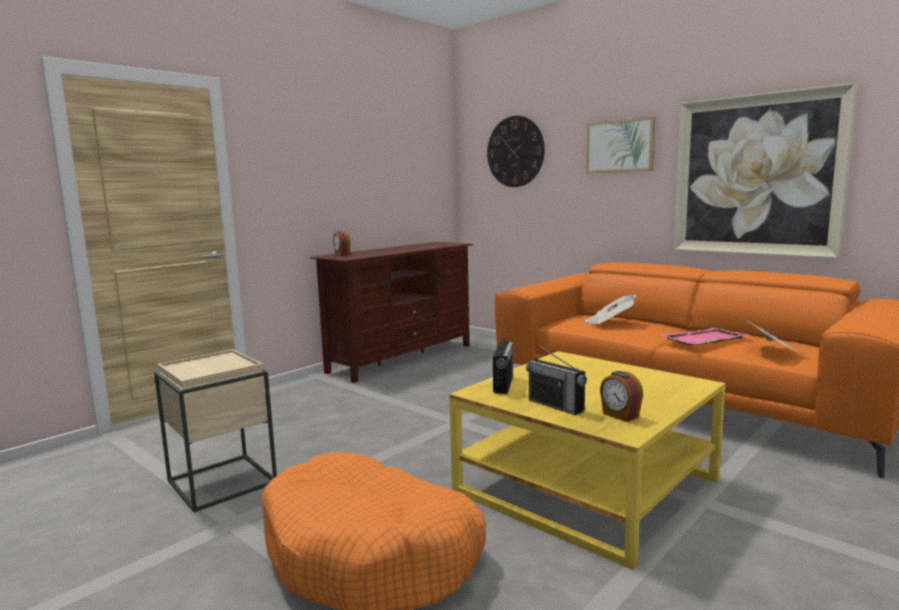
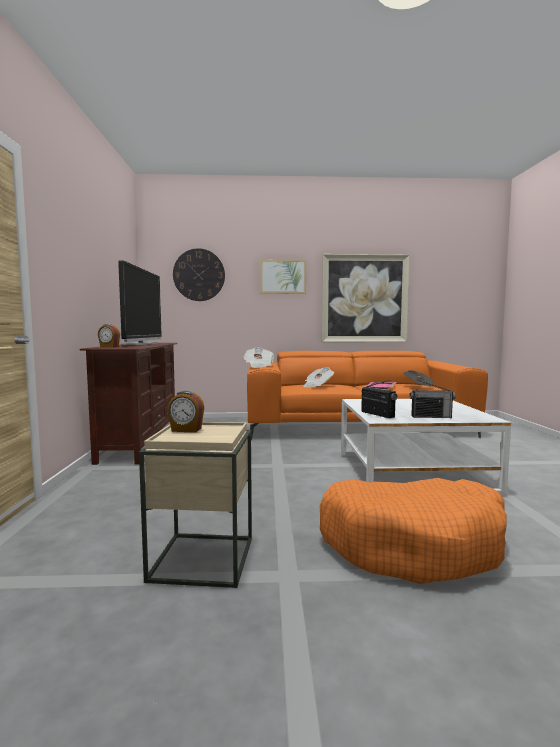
camera: 45 degrees left, 5 degrees down
(409, 247) = (141, 344): none -> television
(524, 285) = (258, 366): none -> newspaper
(586, 485) = (412, 472): yellow coffee table -> white coffee table
(620, 415) = (464, 414): alarm clock -> alarm clock (186, 430)

